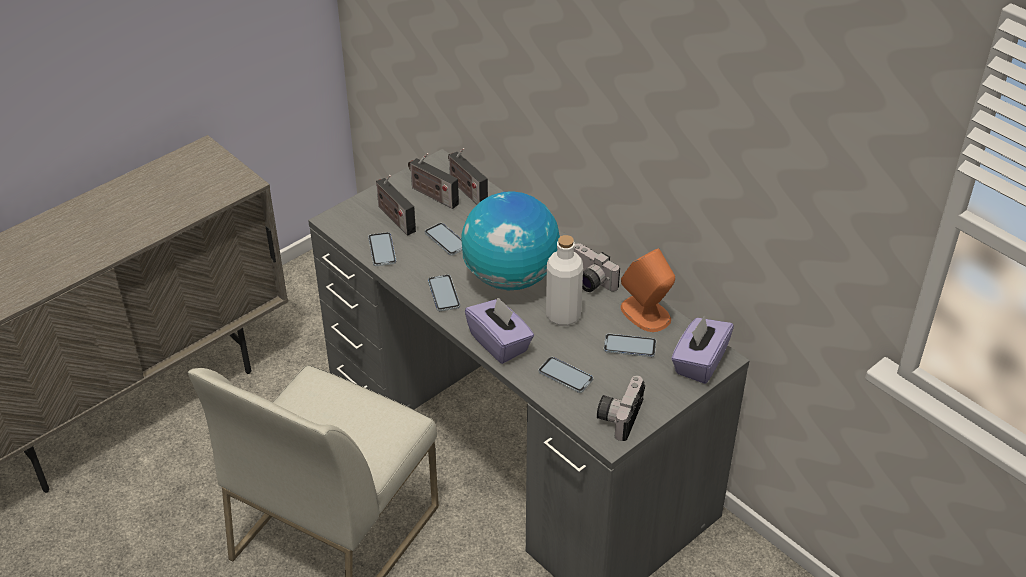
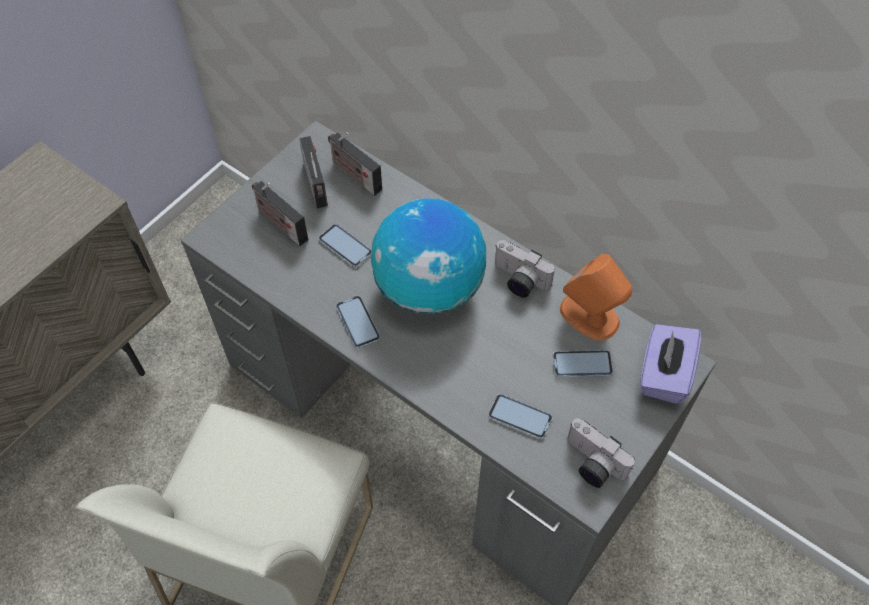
camera: 10 degrees left, 15 degrees up
(382, 250) = (274, 271): phone -> none
(432, 195) = (317, 186): radio -> radio turned 135 degrees counterclockwise
(499, 343) = (436, 382): purple tissue box -> none
(563, 315) = (499, 332): white bottle -> none
(618, 415) = (591, 464): camera -> camera turned 60 degrees counterclockwise

